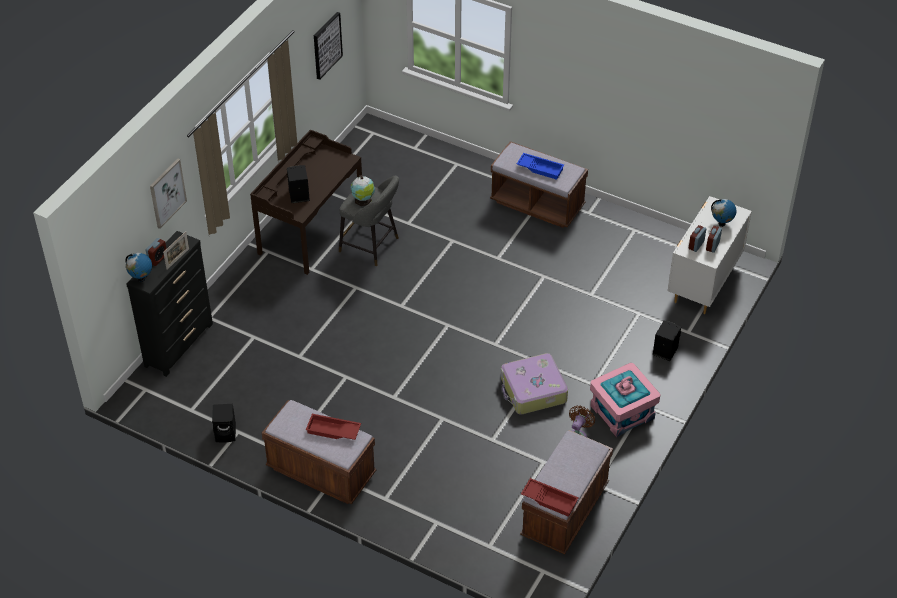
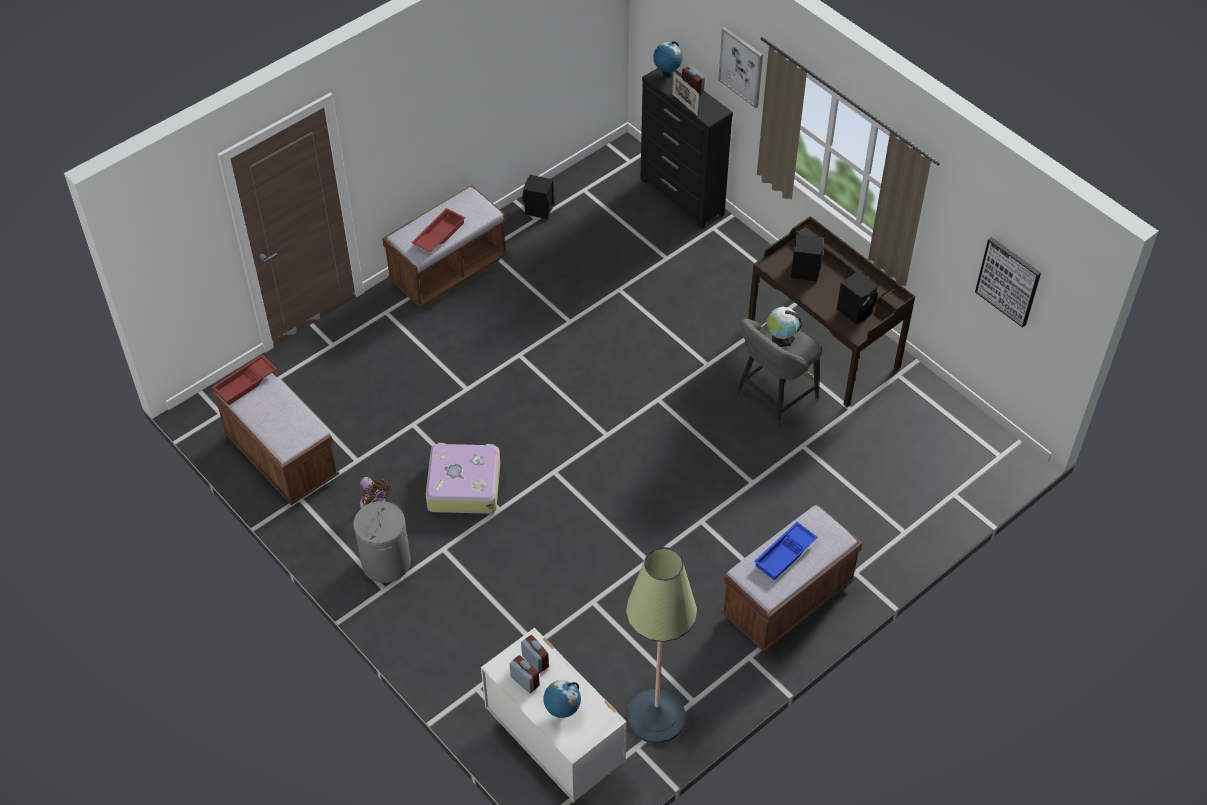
camera: 110 degrees right, 5 degrees up
(622, 412) = (386, 563): pink storage box -> grey laundry basket
(655, 243) = (656, 716): none -> floor lamp
(664, 350) = (458, 647): black speaker -> black speaker (855, 310)

